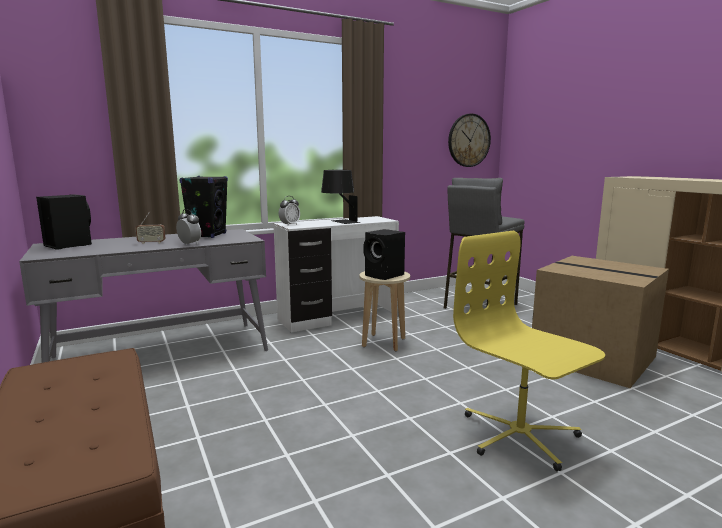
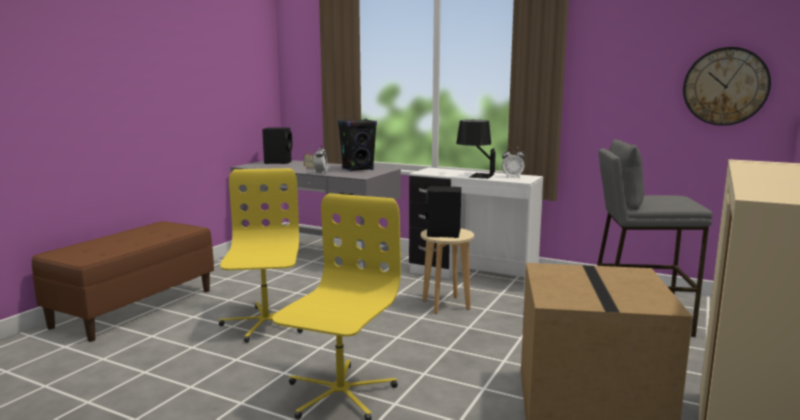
camera: 55 degrees right, 0 degrees up
(289, 225) = (426, 170): alarm clock -> alarm clock (512, 177)
(309, 431) = (265, 323): none -> yellow office chair

